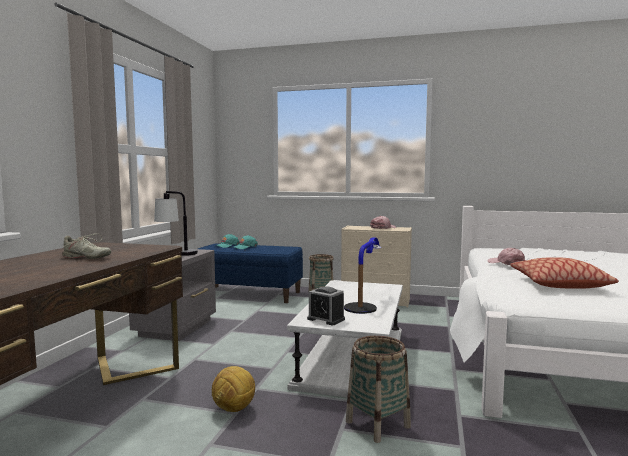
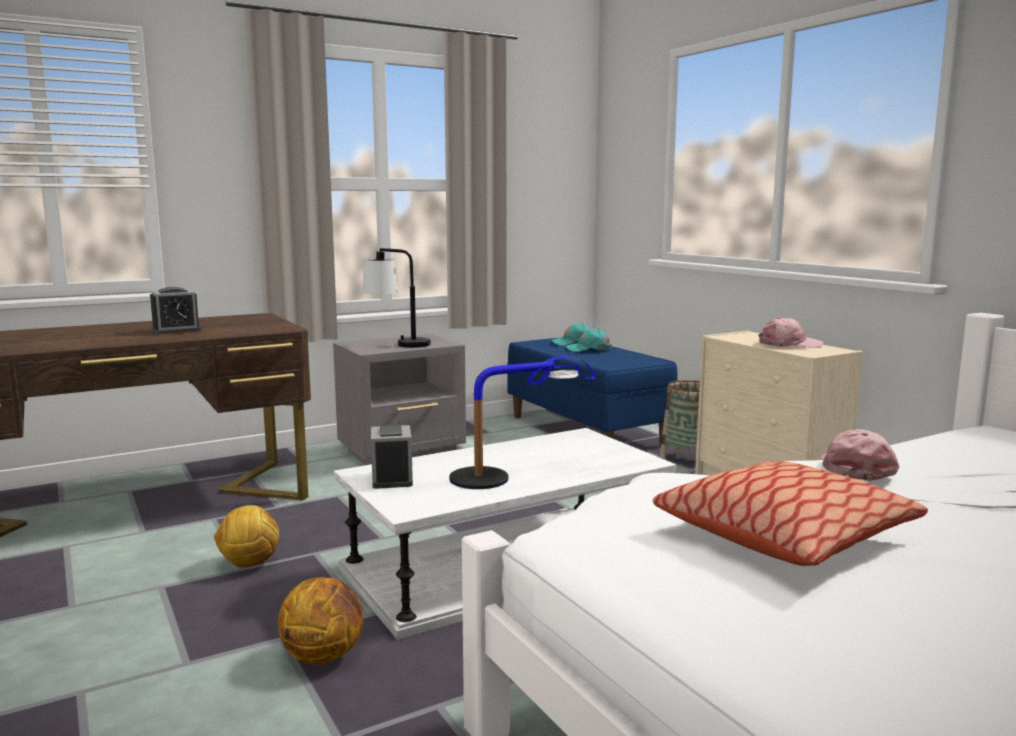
camera: 45 degrees right, 5 degrees up
(86, 257) = (176, 330): beige shoe -> alarm clock
(377, 424) = (324, 655): basket -> basketball

